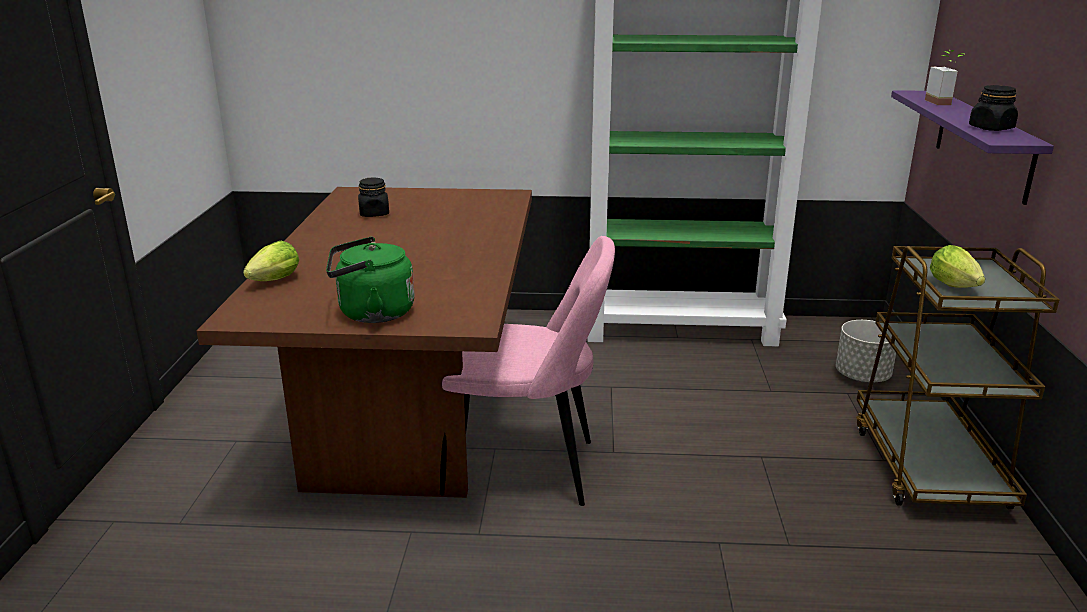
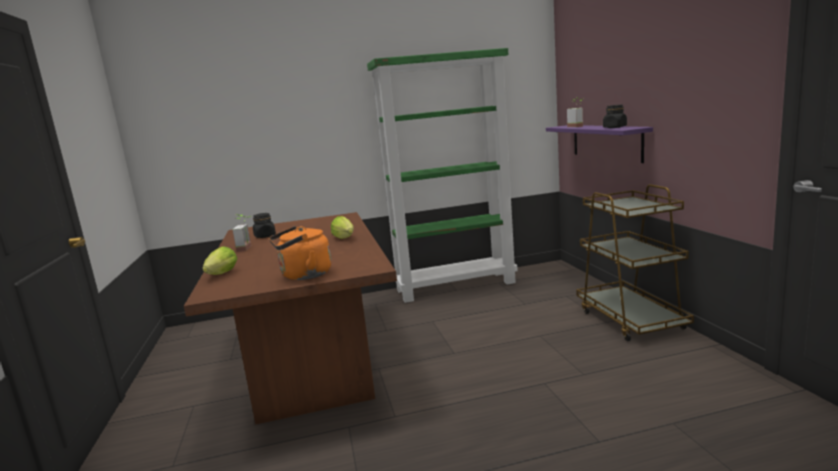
camera: 15 degrees left, 10 degrees down
(337, 234) = (248, 248): none -> potted plant
(371, 313) = (303, 275): green kettle -> orange kettle
(528, 469) = (406, 374): pink chair -> none
(862, 376) = (568, 287): grey planter -> none
(956, 287) = (627, 208): lettuce -> lettuce (345, 238)

